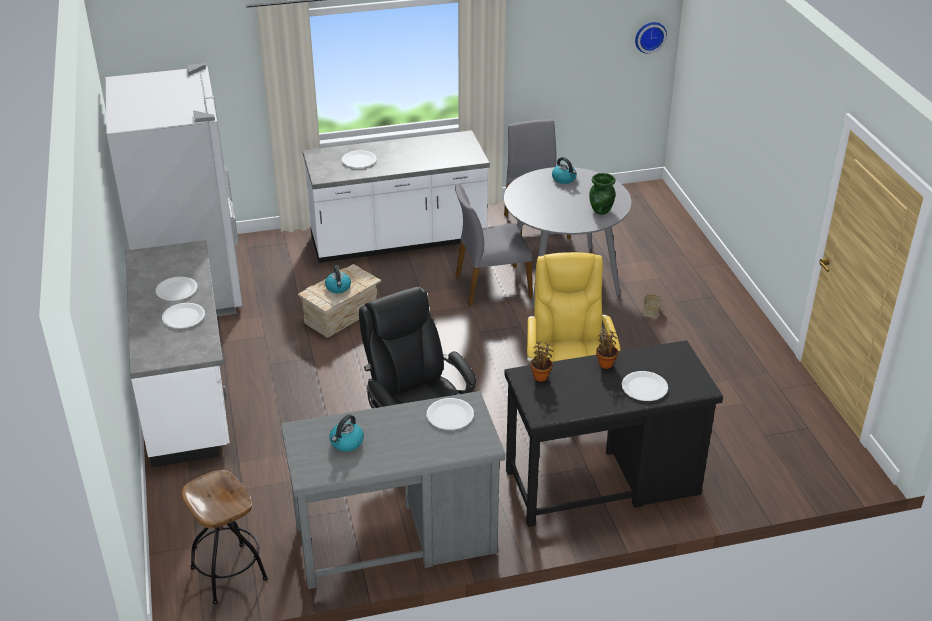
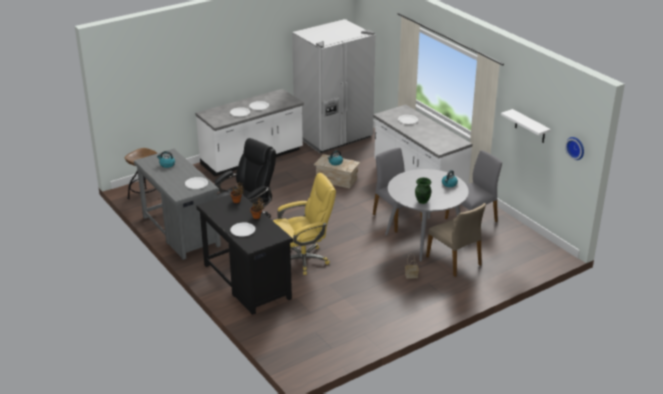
camera: 70 degrees right, 5 degrees down
(564, 50) = (530, 126): none -> white shelf
(630, 267) = (454, 261): none -> beige chair

